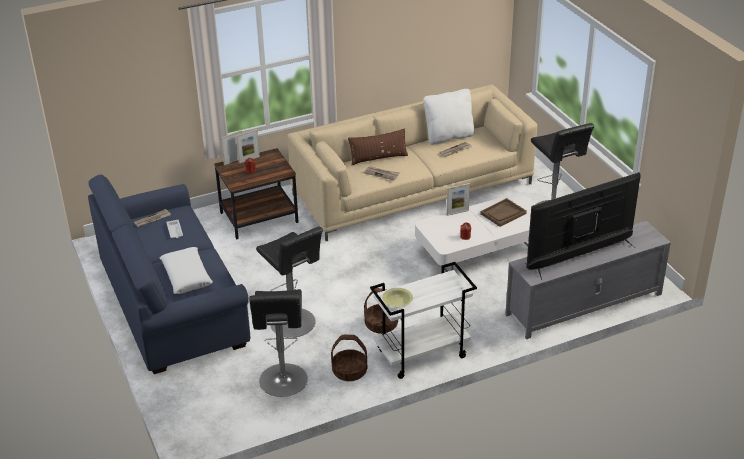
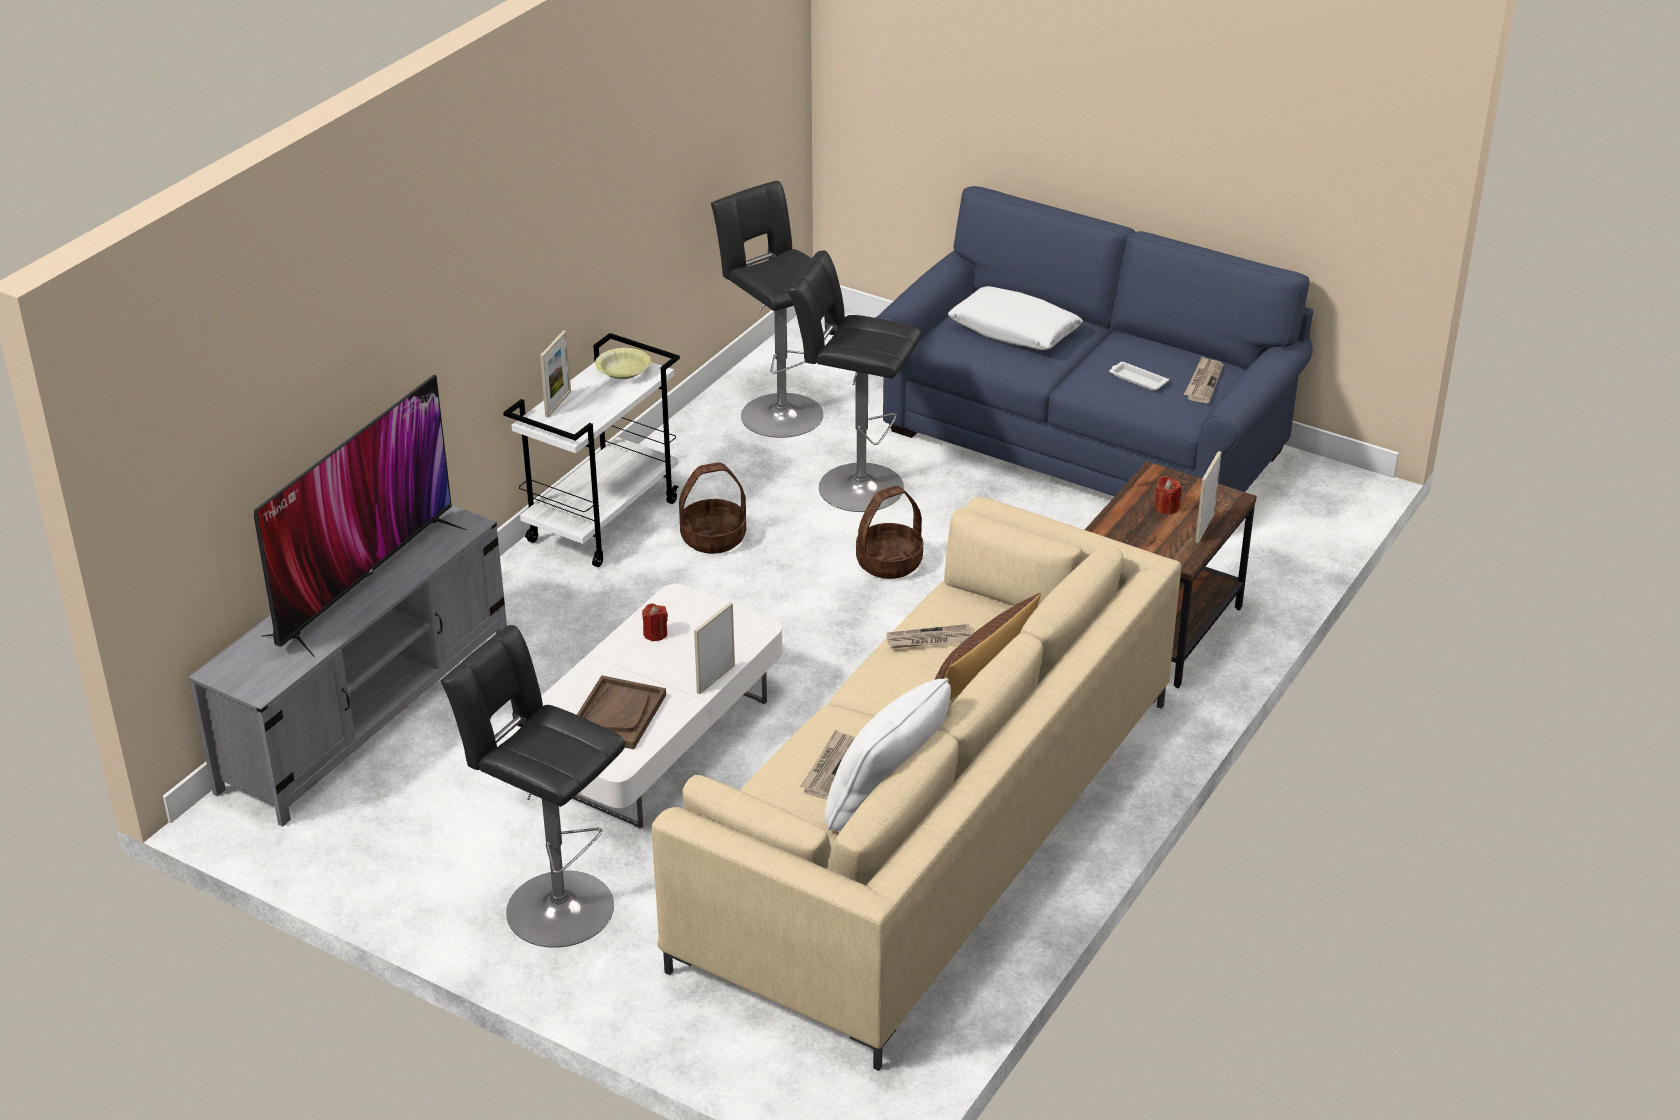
camera: 145 degrees right, 0 degrees up
(234, 161) = (1227, 513): picture frame -> picture frame (558, 404)
(349, 371) = (695, 459): basket -> basket (889, 562)

